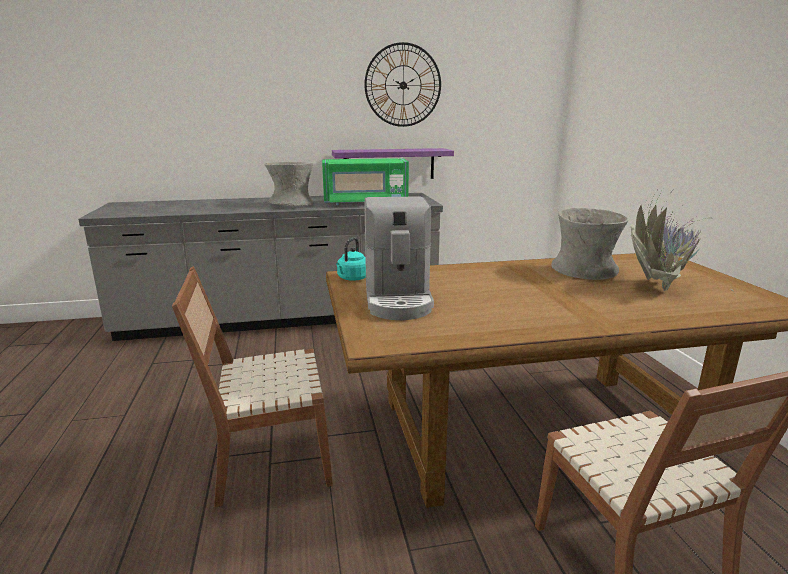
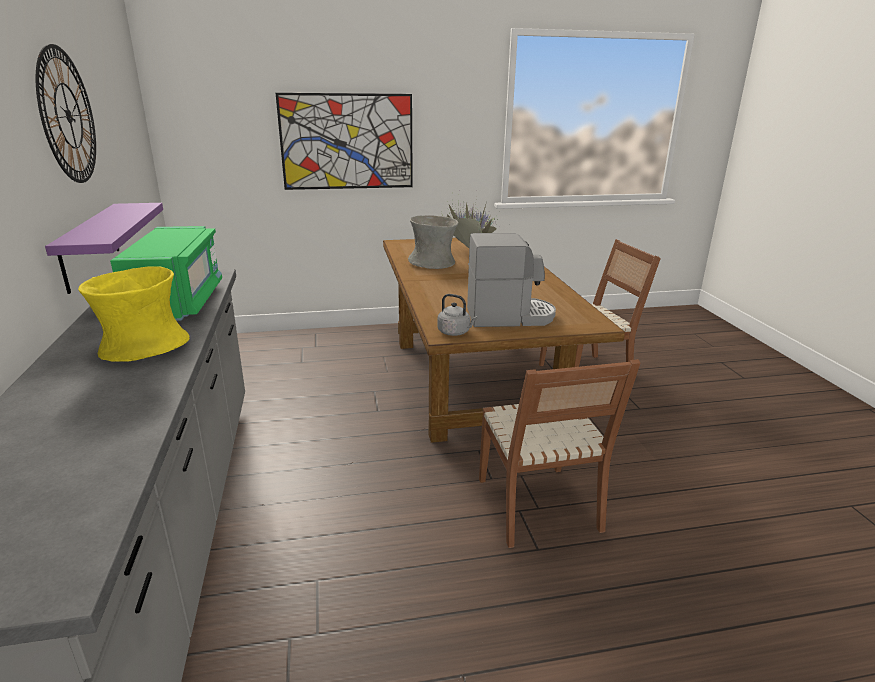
camera: 90 degrees left, 5 degrees up
(291, 204) = (144, 348): grey vase -> yellow vase
(352, 278) = (455, 332): turquoise kettle -> grey kettle
(679, 123) = (347, 142): none -> picture

